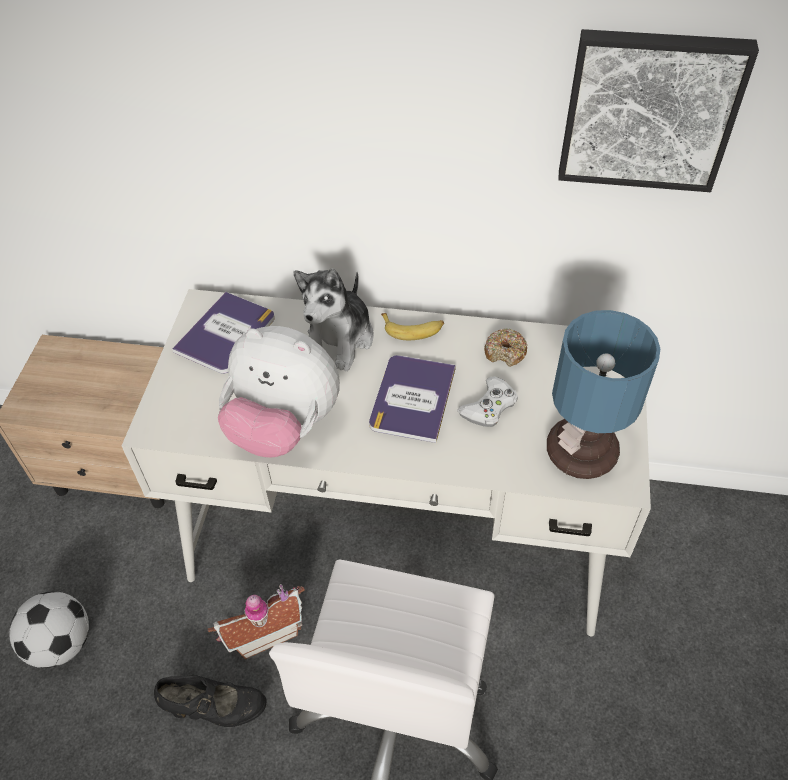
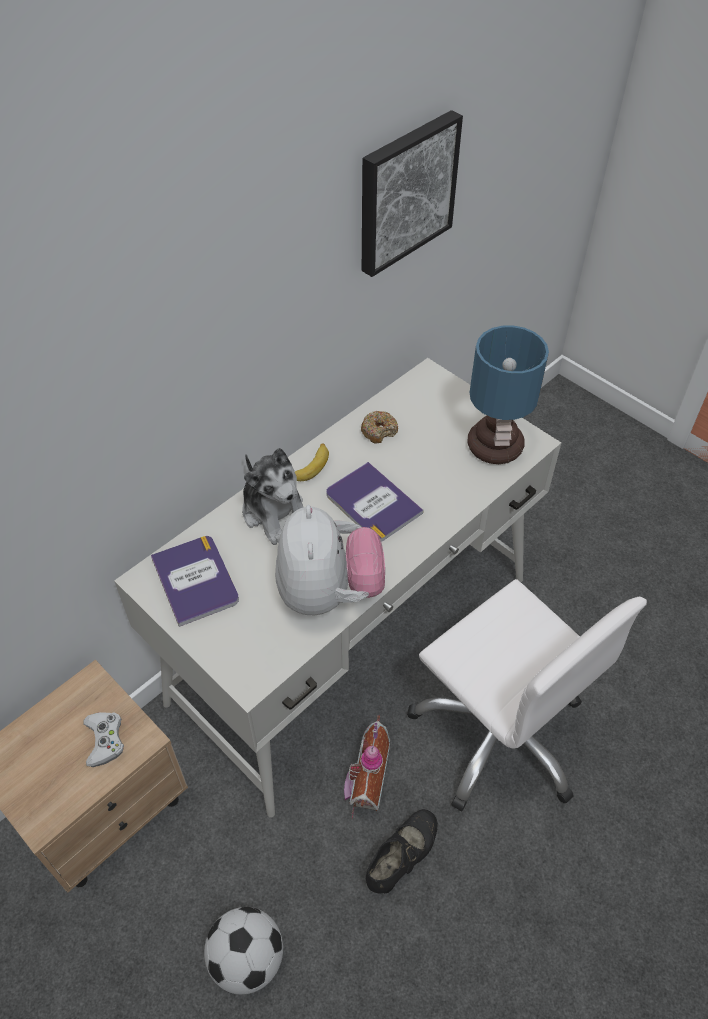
camera: 55 degrees left, 0 degrees up
(284, 426) = (328, 592): plush toy -> plush toy turned 60 degrees counterclockwise
(489, 407) = (417, 467): white game controller -> white game controller (105, 740)

